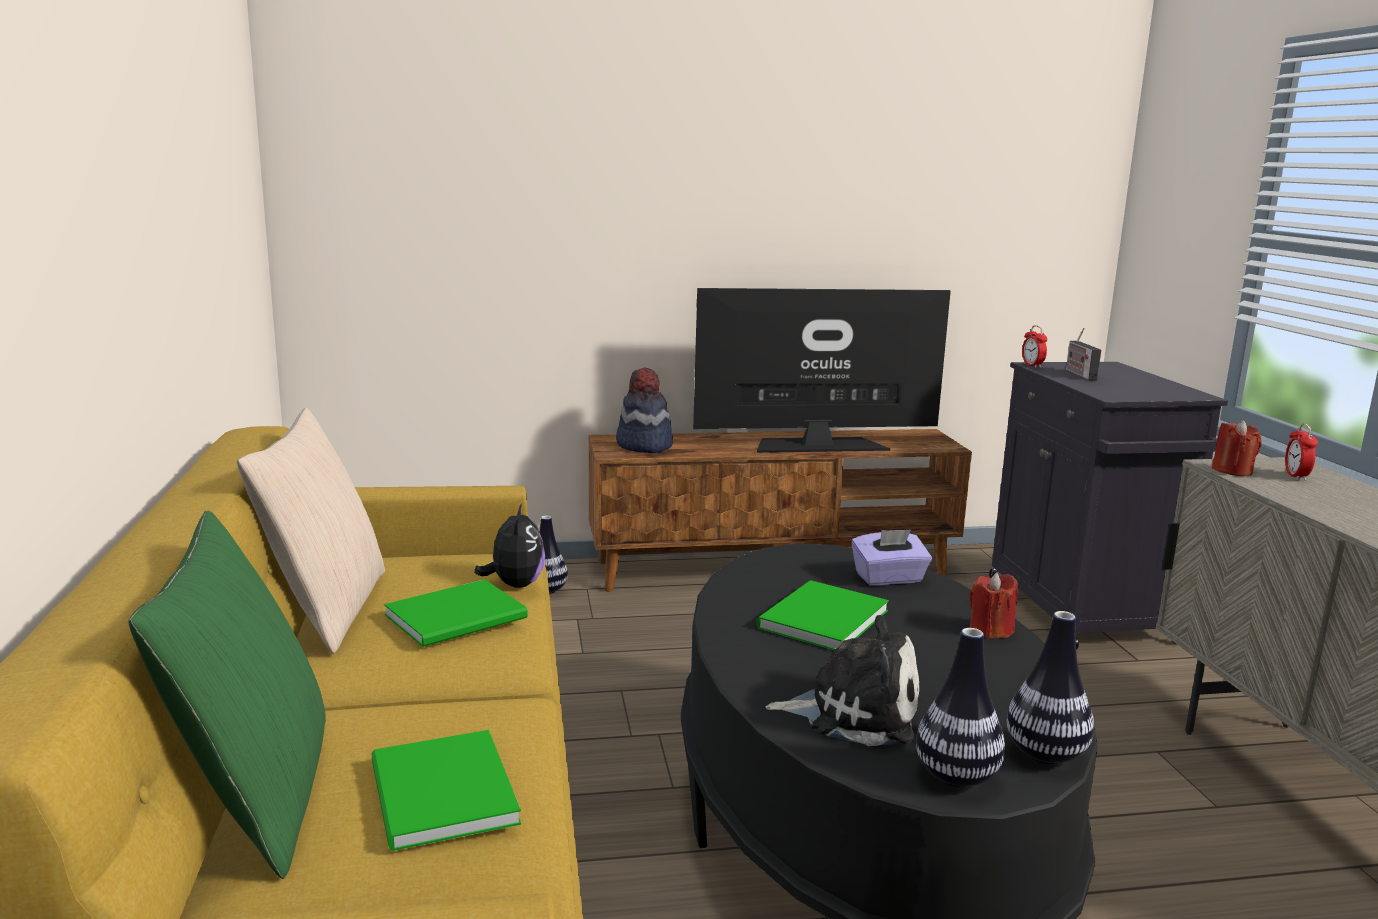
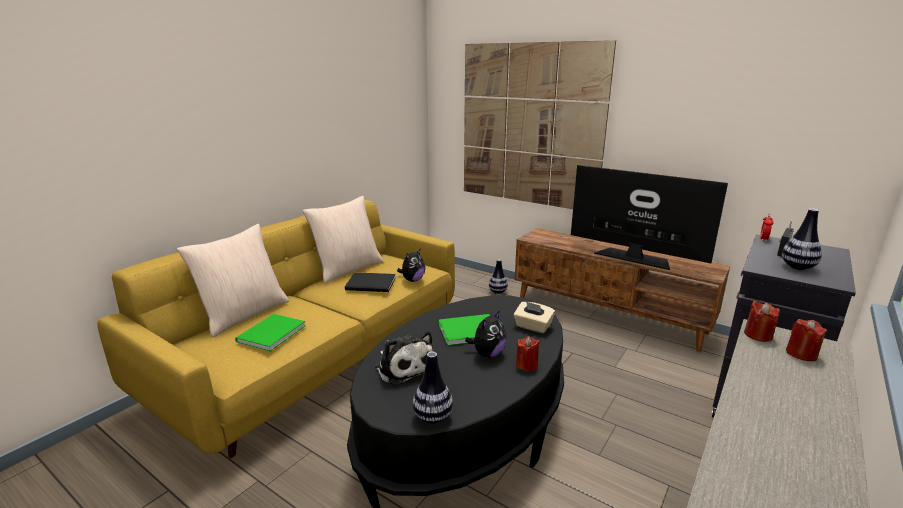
camera: 45 degrees right, 5 degrees up
(256, 795) = (244, 314): green pillow -> beige pillow
(461, 617) = (372, 284): green book -> black book
(556, 220) = (530, 126): none -> picture
(644, 446) = (548, 238): hat -> none
(889, 578) = (533, 327): purple tissue box -> beige tissue box
(916, 638) = (487, 354): none -> plush toy
(956, 777) = (385, 405): vase -> vase (797, 267)
(1296, 476) = (801, 354): alarm clock -> red candle

